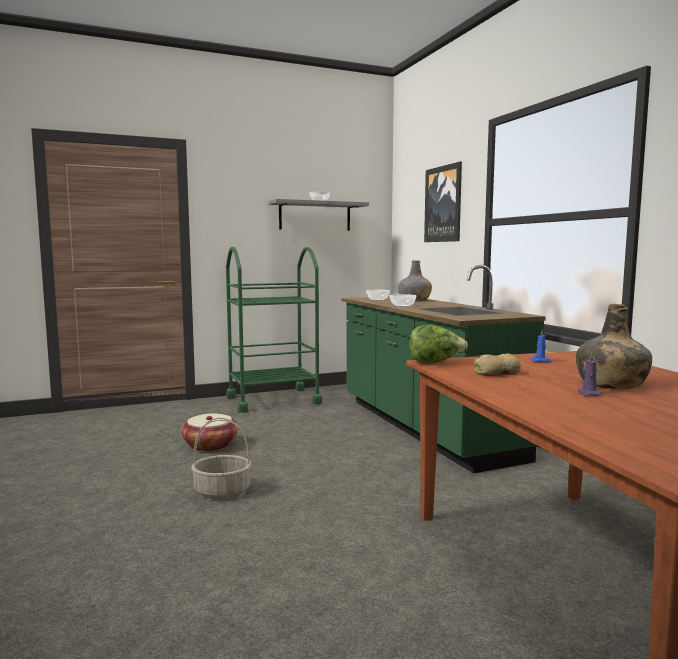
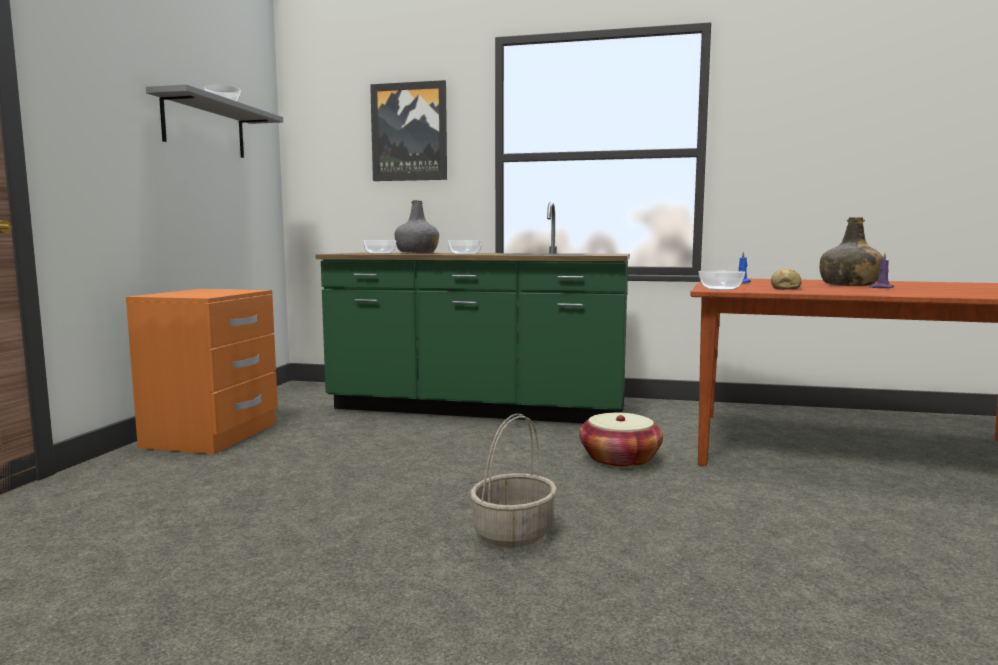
camera: 55 degrees left, 0 degrees up
(210, 445) = (319, 506): basket -> basket (620, 459)
(273, 400) = (213, 436): green cart -> orange nightstand
(435, 363) = (720, 289): lettuce -> bowl

